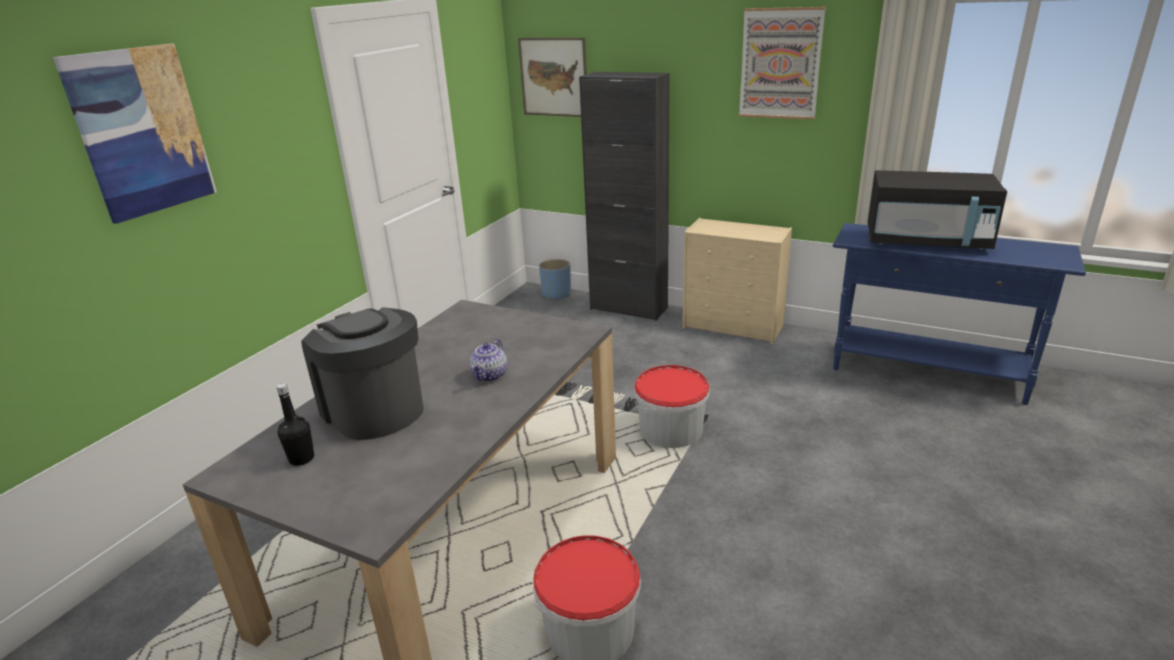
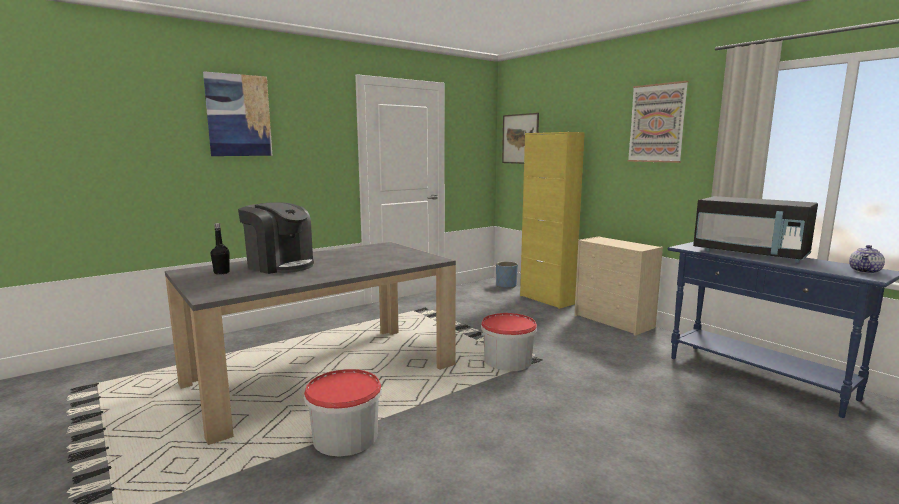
camera: 25 degrees right, 15 degrees down
(374, 410) = (280, 265): coffee machine -> coffee machine turned 135 degrees clockwise
(490, 375) = (355, 265): teapot -> teapot (865, 271)
(628, 308) = (546, 300): black cabinet -> yellow cabinet

